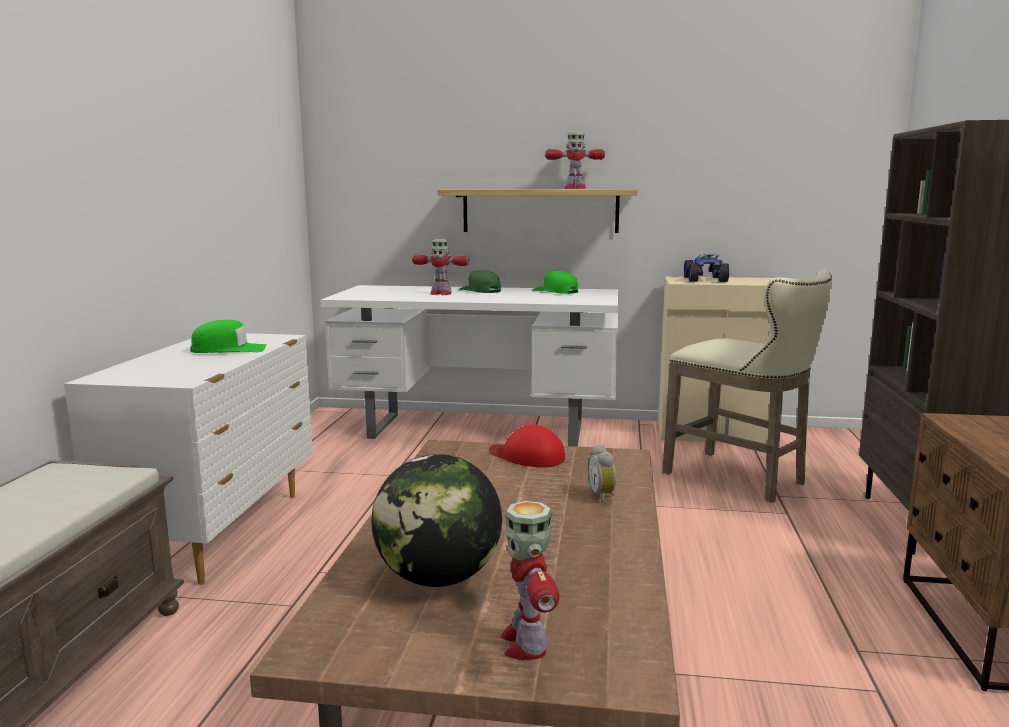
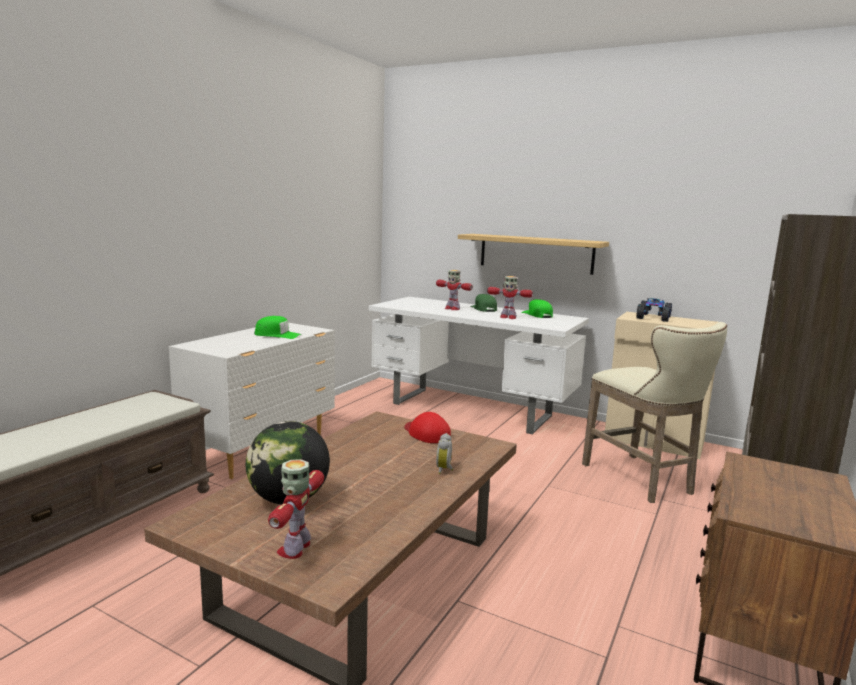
camera: 20 degrees right, 0 degrees up
(574, 188) = (559, 239): toy robot -> toy robot (507, 317)

